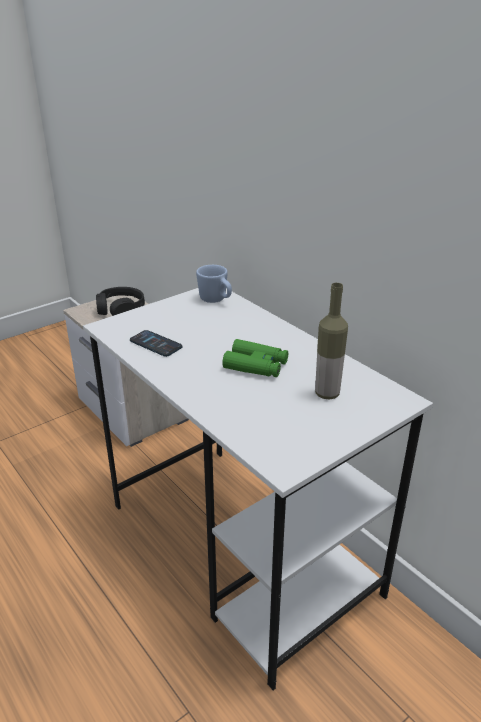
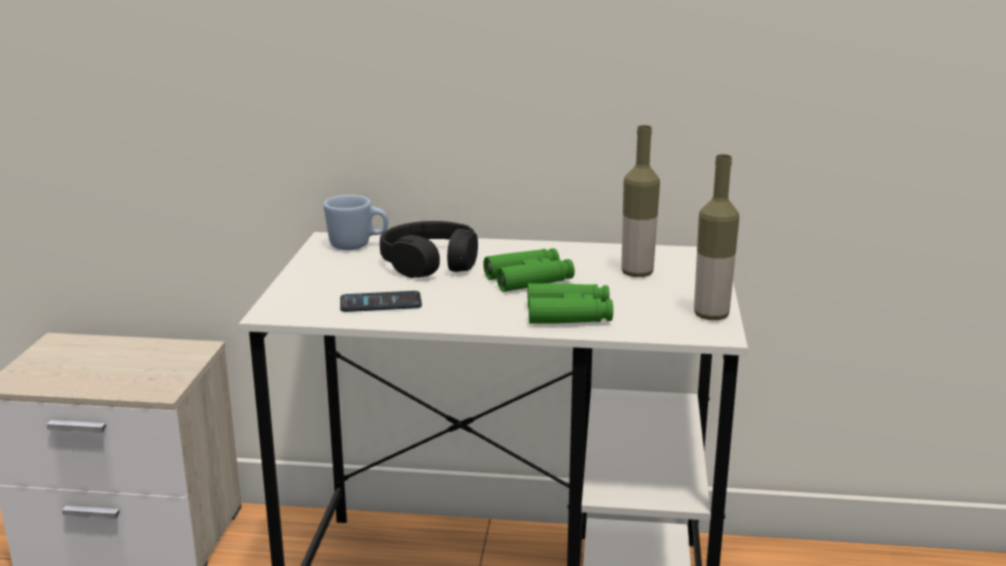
camera: 45 degrees left, 10 degrees down
(120, 309) = (83, 356): black headphones -> black headphones (430, 263)
(228, 403) = (569, 314): none -> green binoculars
(308, 453) = (711, 315): none -> bottle

